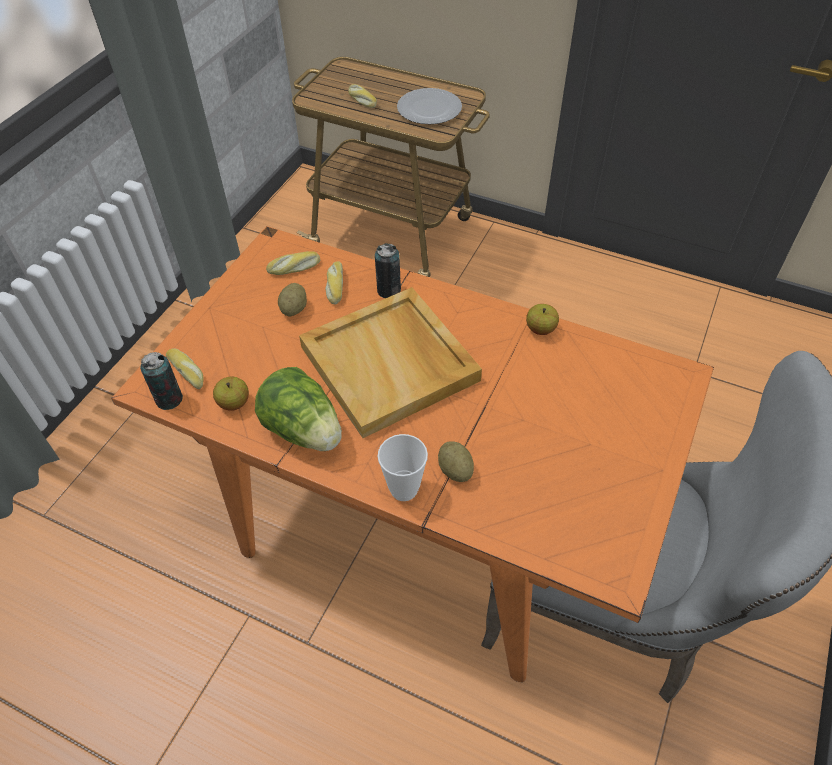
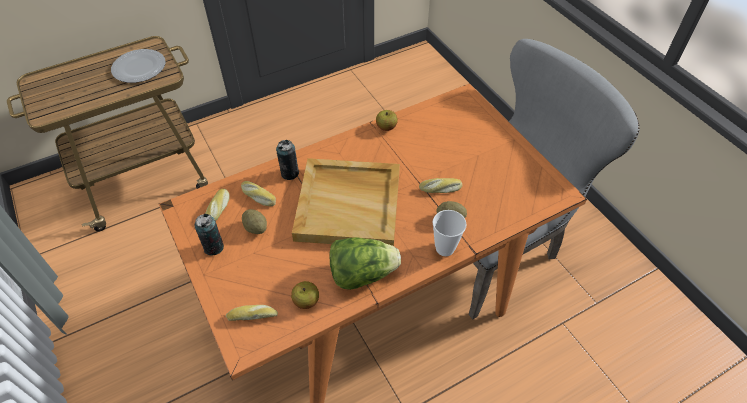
camera: 55 degrees left, 0 degrees up
(169, 399) = (268, 338): can -> can (213, 247)
(361, 100) = (83, 92): bread -> bread (440, 189)

